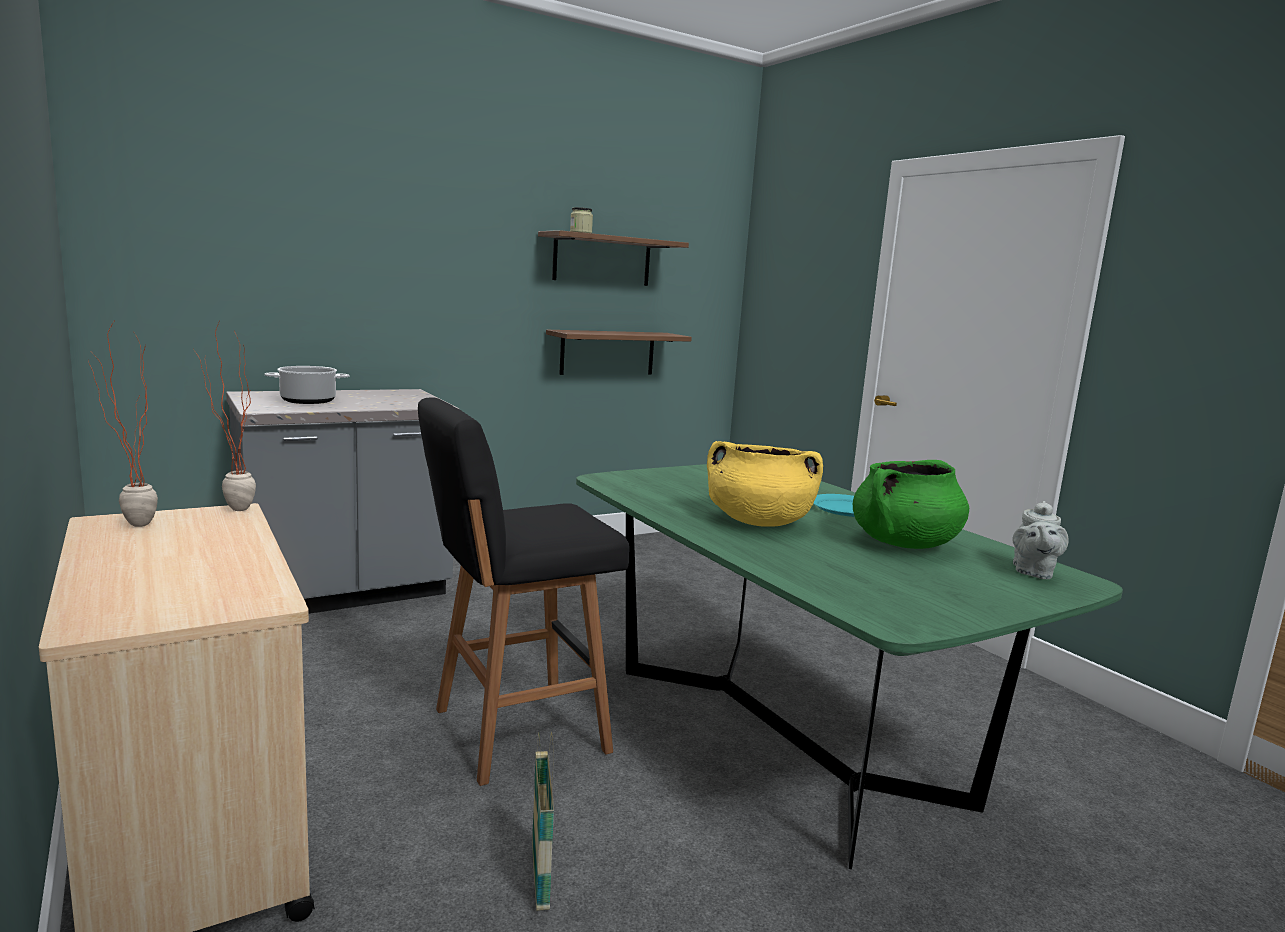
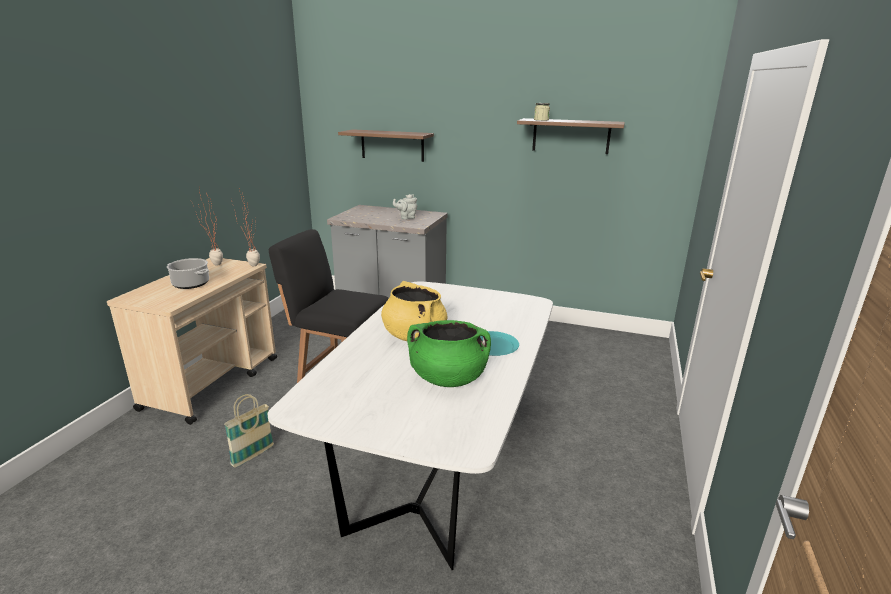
camera: 50 degrees right, 10 degrees up
(309, 401) = (372, 215): cooking pot -> cooking pot (191, 284)
(607, 352) = (572, 200): shelf -> shelf (392, 145)
(781, 734) = (437, 467): green dining table -> white dining table
(1032, 572) = (460, 428): grey teapot -> grey teapot (406, 218)

